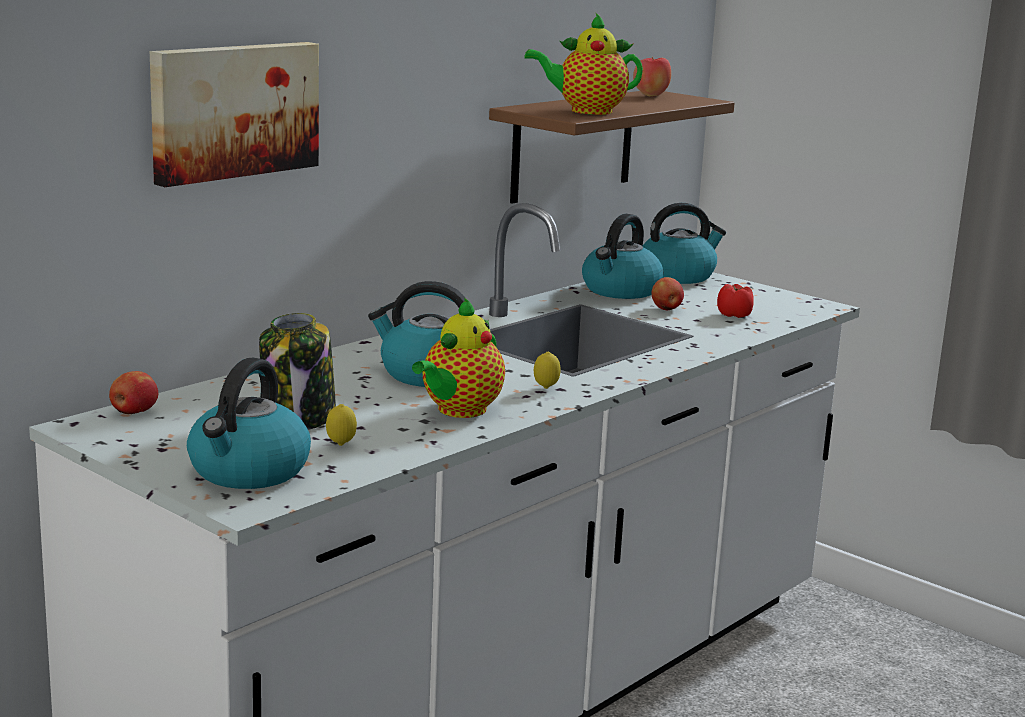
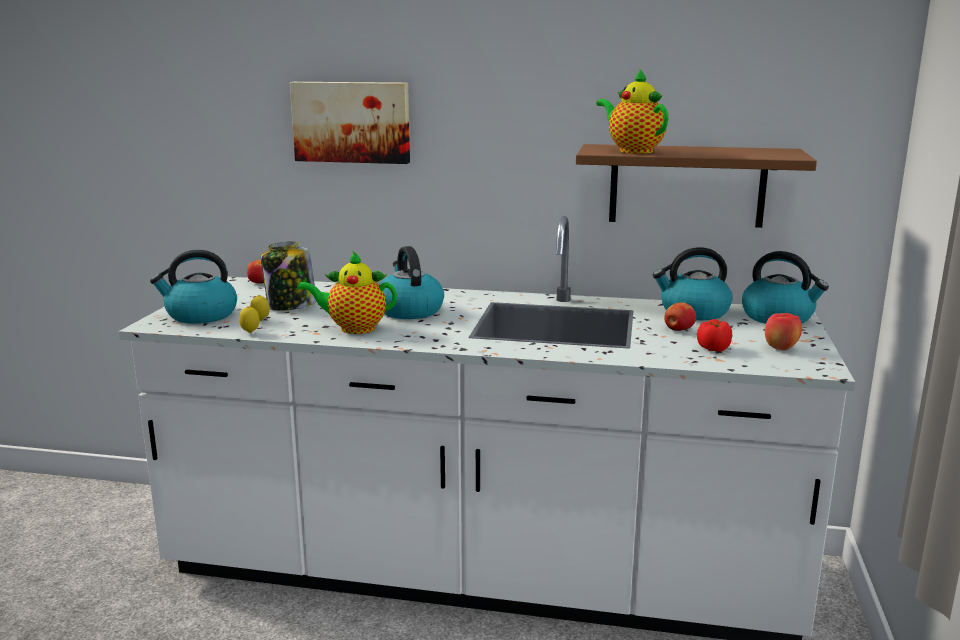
camera: 60 degrees right, 0 degrees up
(546, 388) = (430, 336): lemon -> lemon (250, 333)
(650, 96) = (760, 150): apple -> apple (780, 349)

